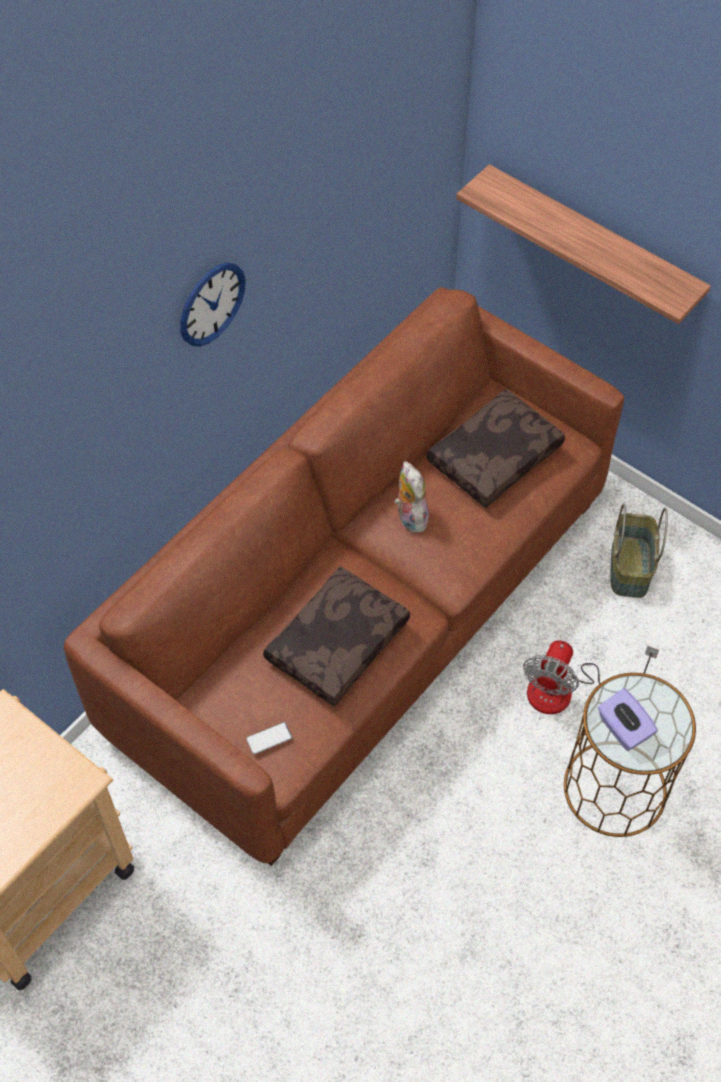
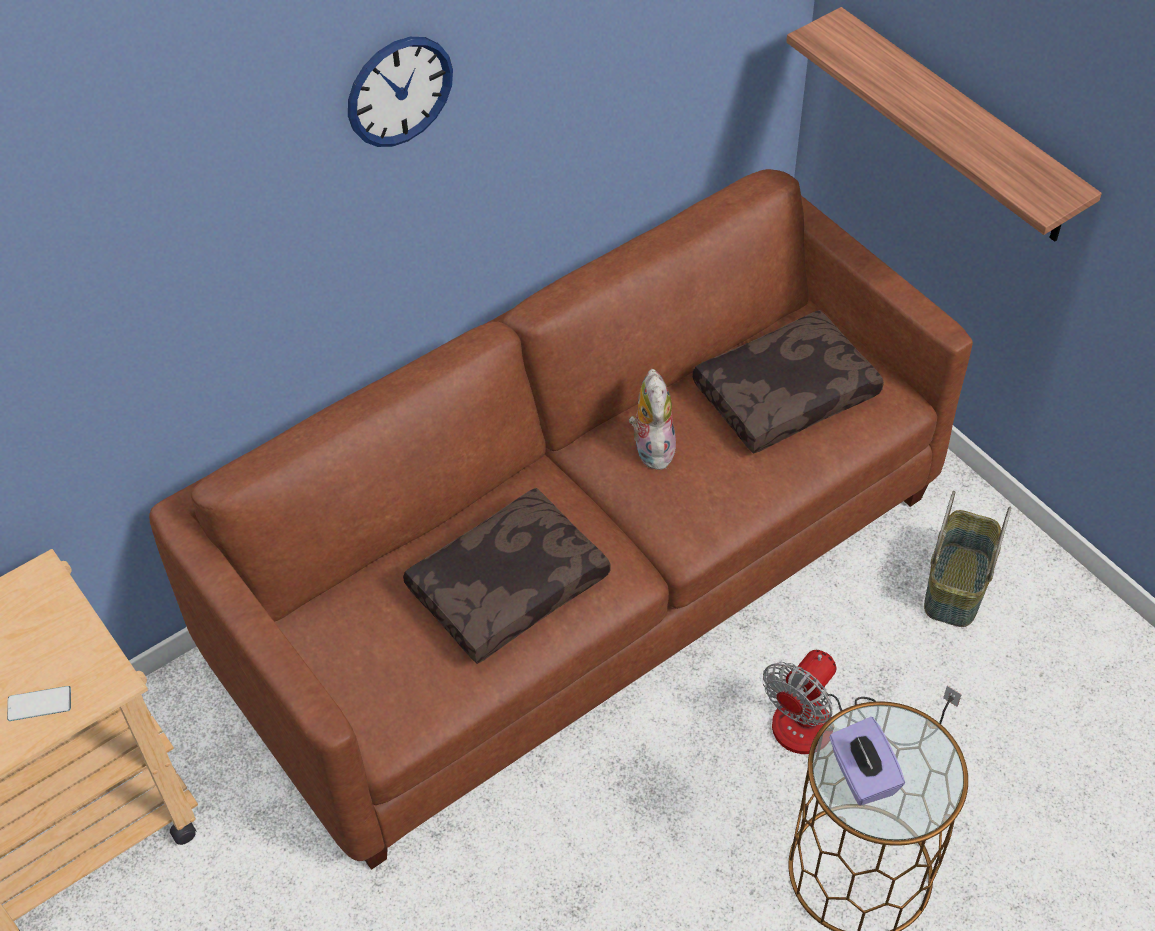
camera: 15 degrees right, 5 degrees down
(269, 738) = (383, 689): phone -> phone (39, 704)

